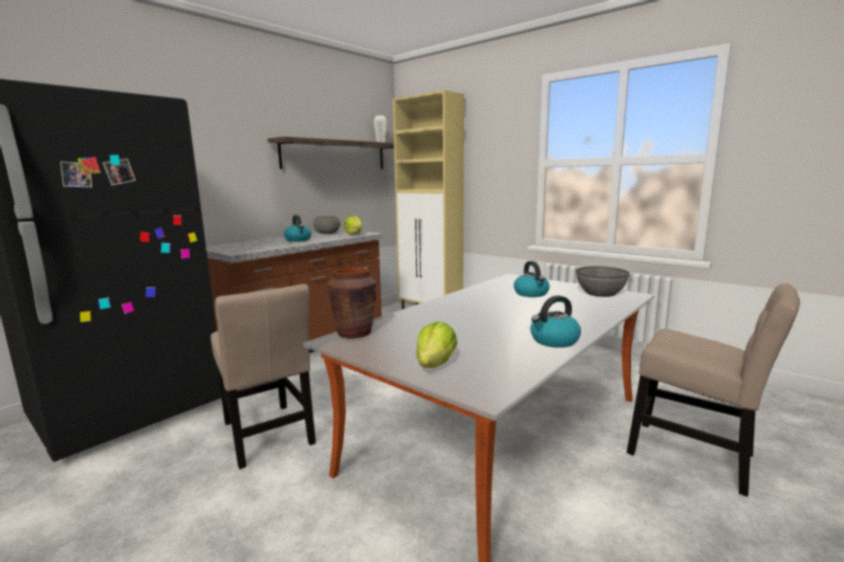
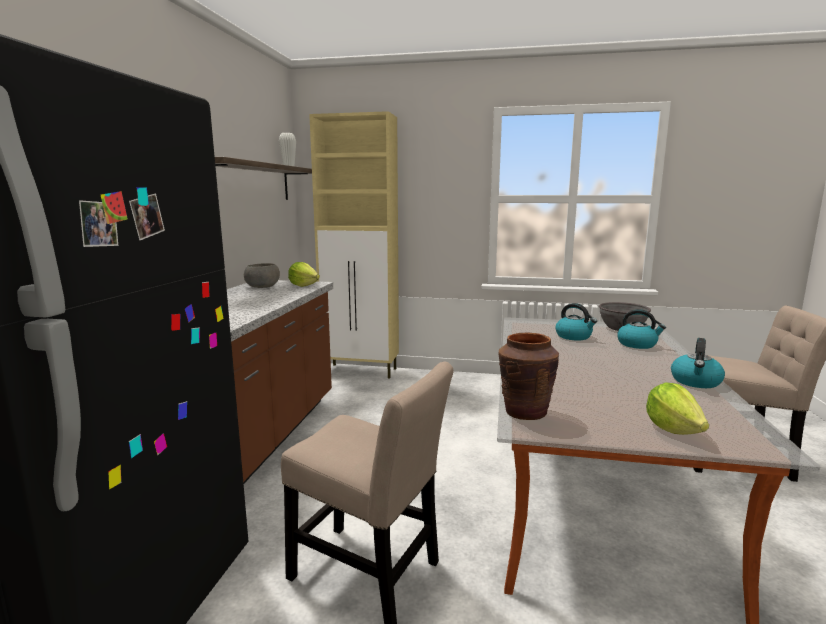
camera: 30 degrees left, 0 degrees up
(298, 240) = (252, 300): kettle -> kettle (637, 344)

